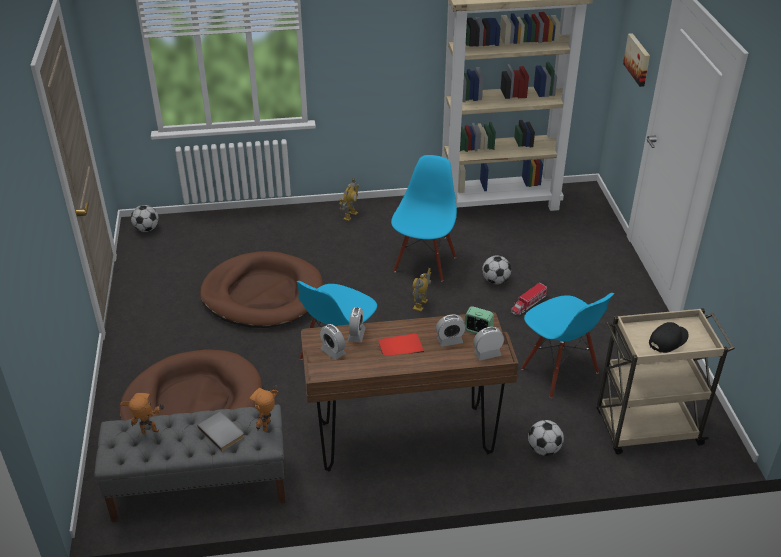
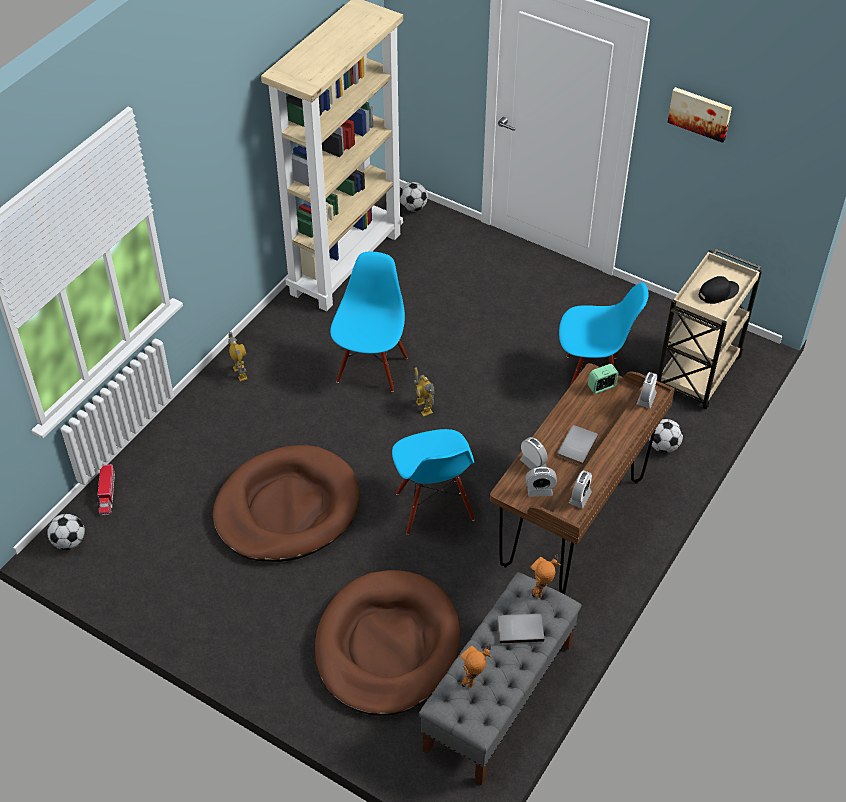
camera: 50 degrees left, 10 degrees up
(269, 426) = (543, 592): toy robot -> toy robot turned 60 degrees clockwise
(400, 347) = (575, 446): red book -> grey book
(424, 263) = (371, 368): blue chair -> blue chair turned 45 degrees clockwise
(450, 341) = (597, 411): alarm clock -> alarm clock (580, 497)
(495, 281) = (446, 339): football -> football (413, 208)
(528, 304) = (497, 340): toy truck -> toy truck (107, 494)
(638, 59) = (438, 50): picture -> picture (700, 113)
(668, 340) = (718, 293): black cap -> black cap turned 60 degrees clockwise

